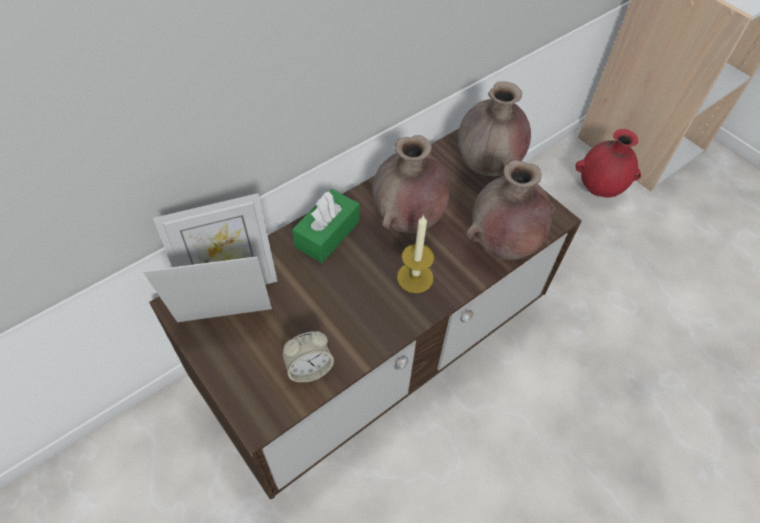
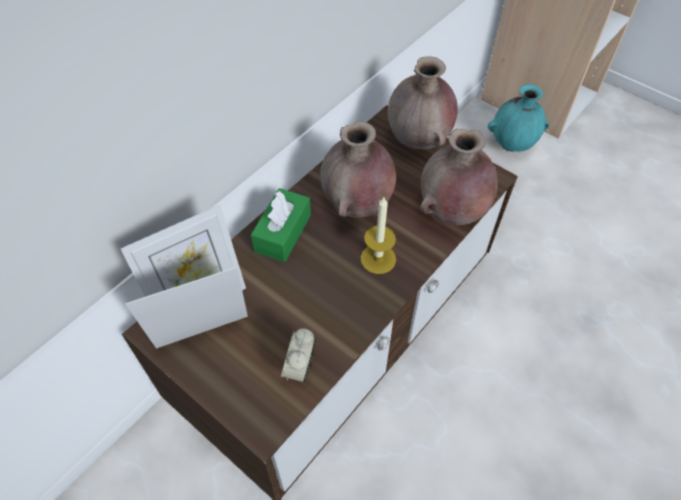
camera: 10 degrees left, 0 degrees up
(309, 368) = (299, 367): alarm clock -> alarm clock turned 135 degrees clockwise
(599, 190) = (512, 145): red vase -> turquoise vase

